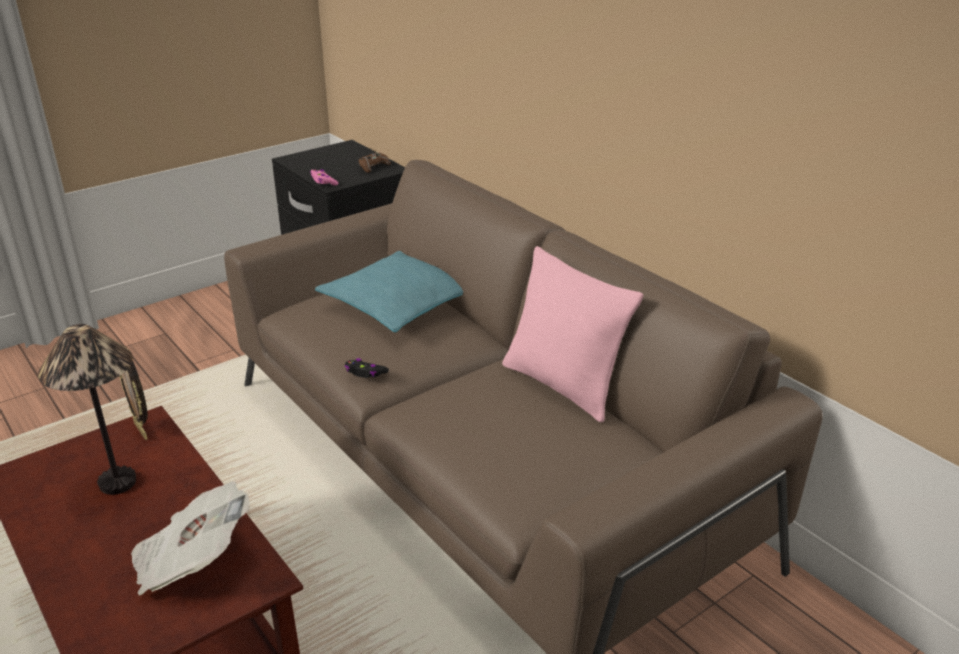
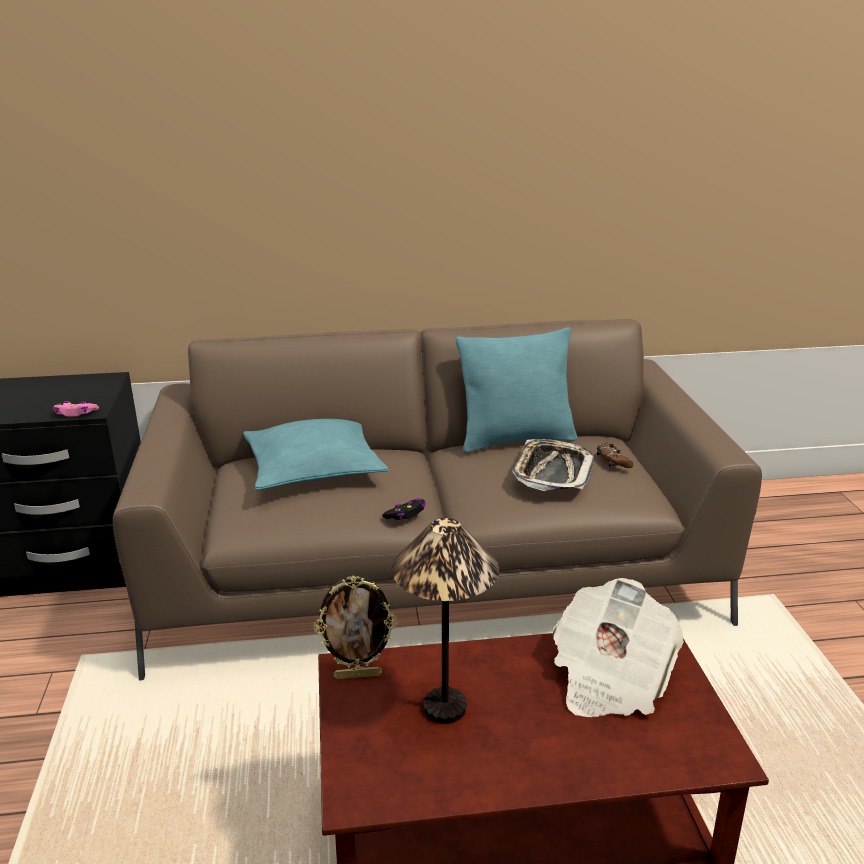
camera: 60 degrees left, 5 degrees down
(373, 167) = (87, 384): brown game controller -> brown game controller (613, 461)
(502, 424) = (552, 472): none -> tray
(563, 386) = (516, 439): pink pillow -> turquoise pillow

